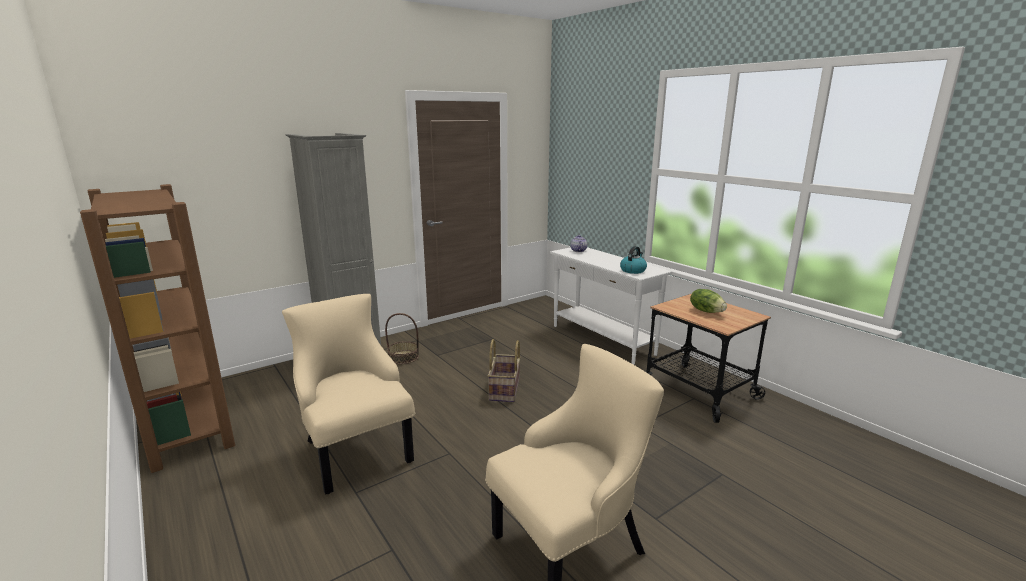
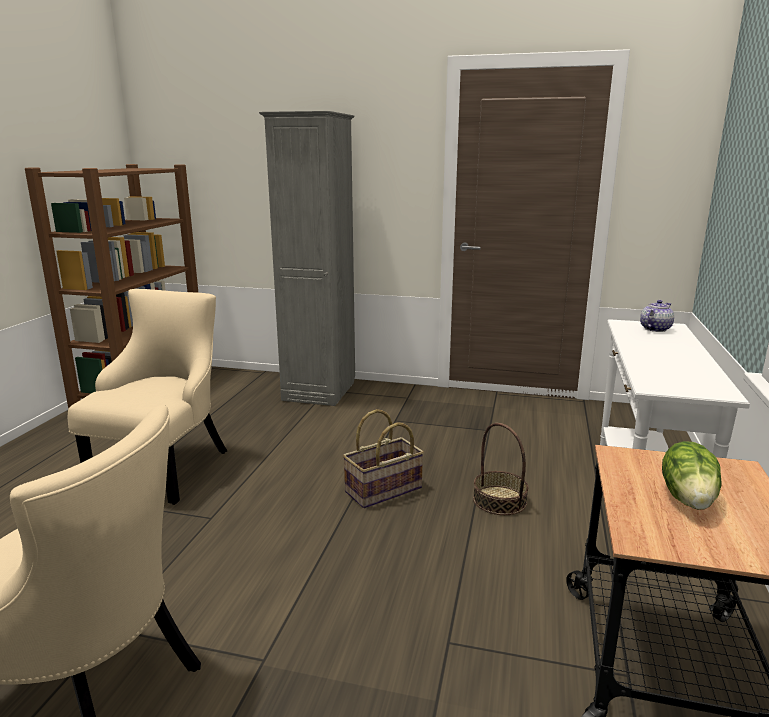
camera: 50 degrees right, 0 degrees up
(403, 357) = (362, 408): basket -> basket (500, 500)
(633, 270) = (665, 377): kettle -> none

